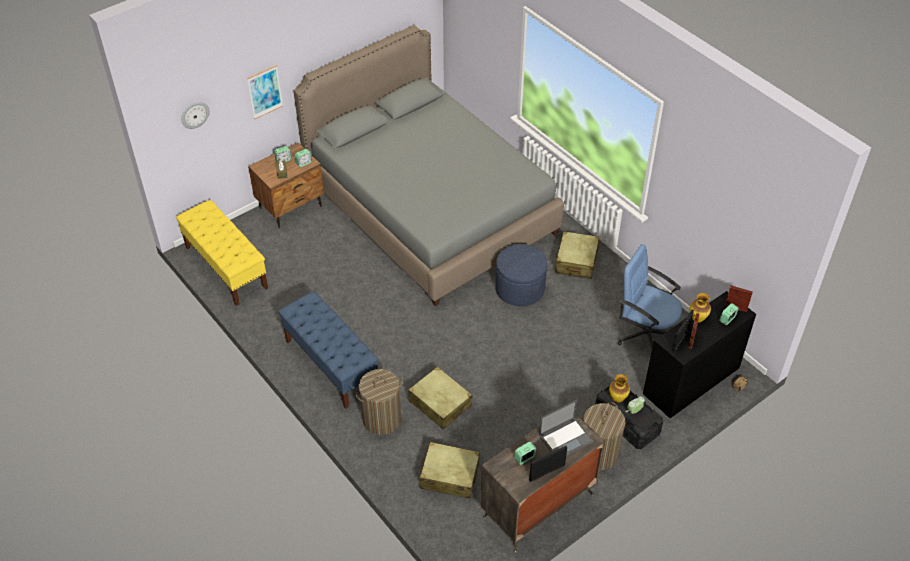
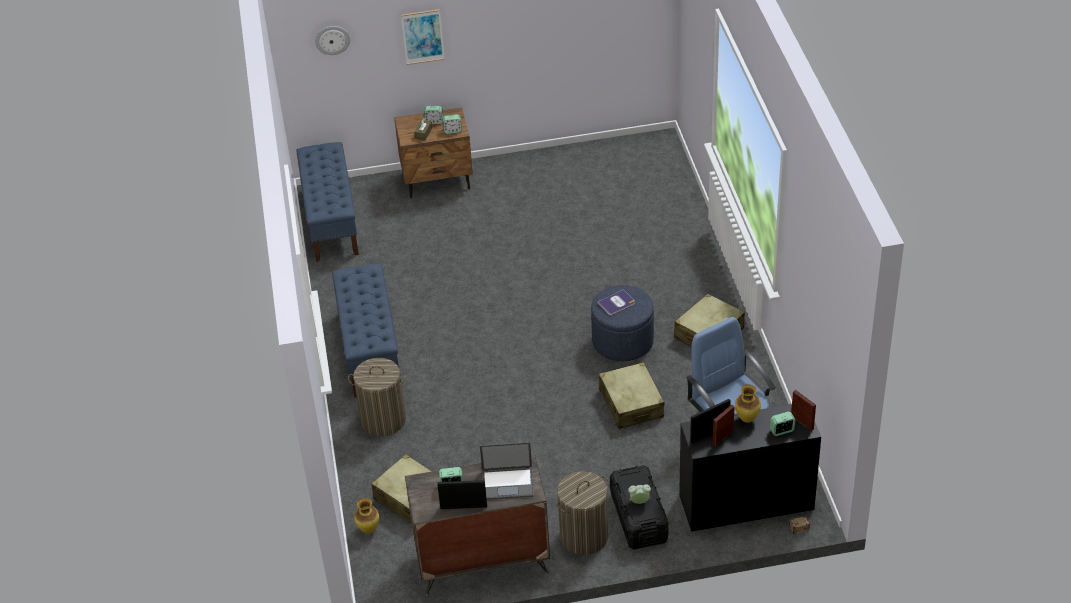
camera: 30 degrees right, 5 degrees down
(226, 267) = (331, 221): yellow bench -> blue bench
(430, 208) = (585, 226): grey bed -> none
(440, 403) = (452, 426): beige suitcase -> beige suitcase (631, 403)
(517, 261) = (616, 303): none -> book
(617, 399) = (631, 483): vase -> vase (369, 529)

